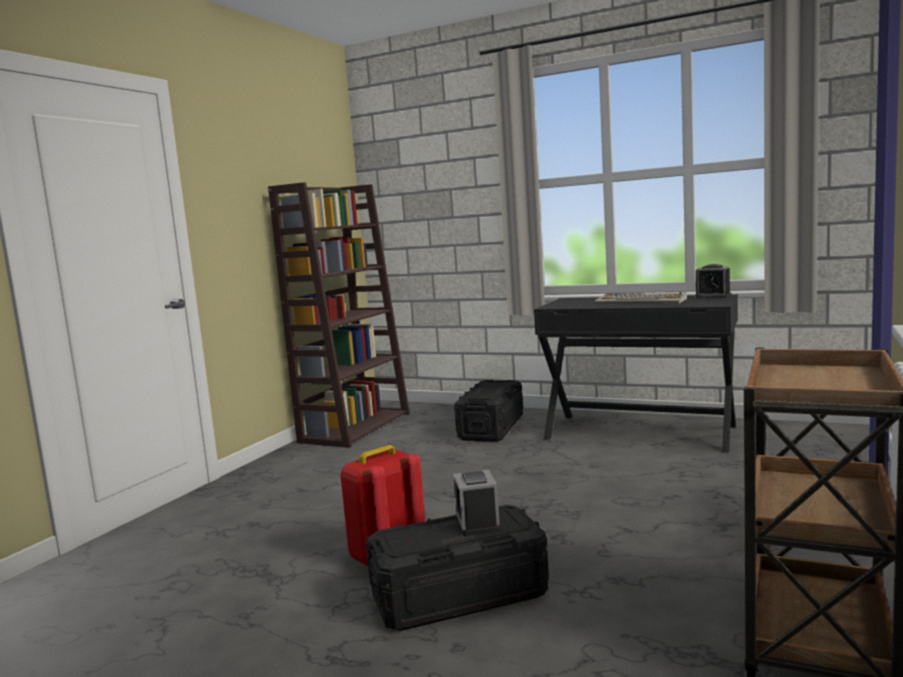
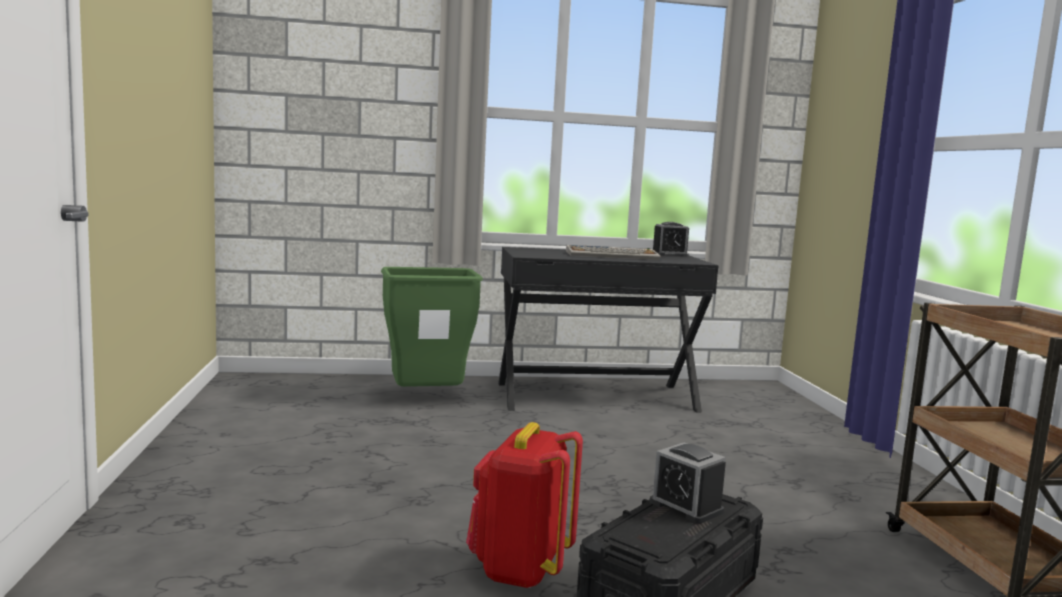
camera: 35 degrees left, 0 degrees up
(356, 427) = (236, 409): brown bookcase -> none
(491, 427) = (428, 400): black storage box -> green trash can

